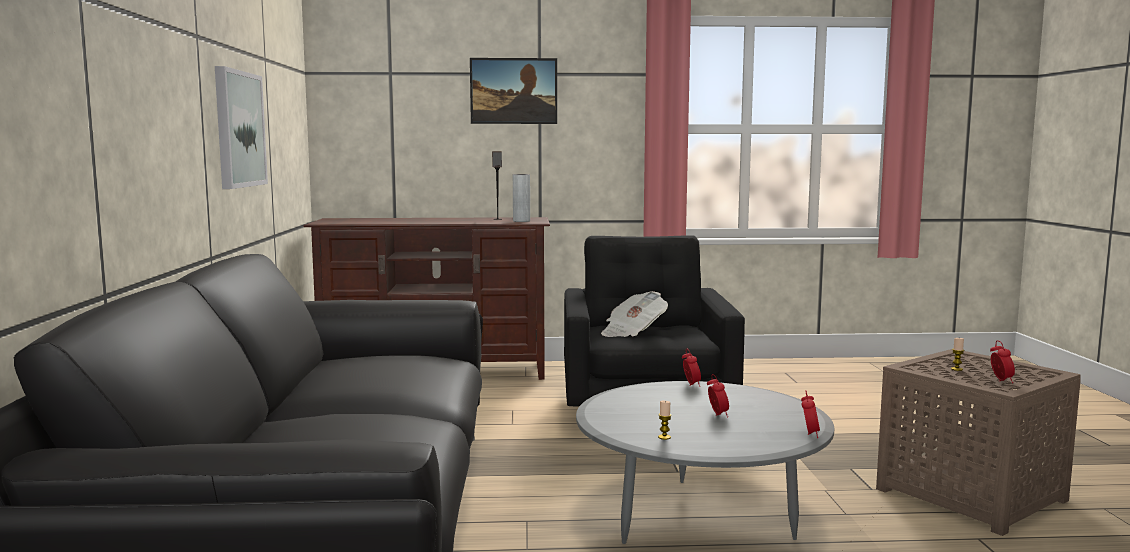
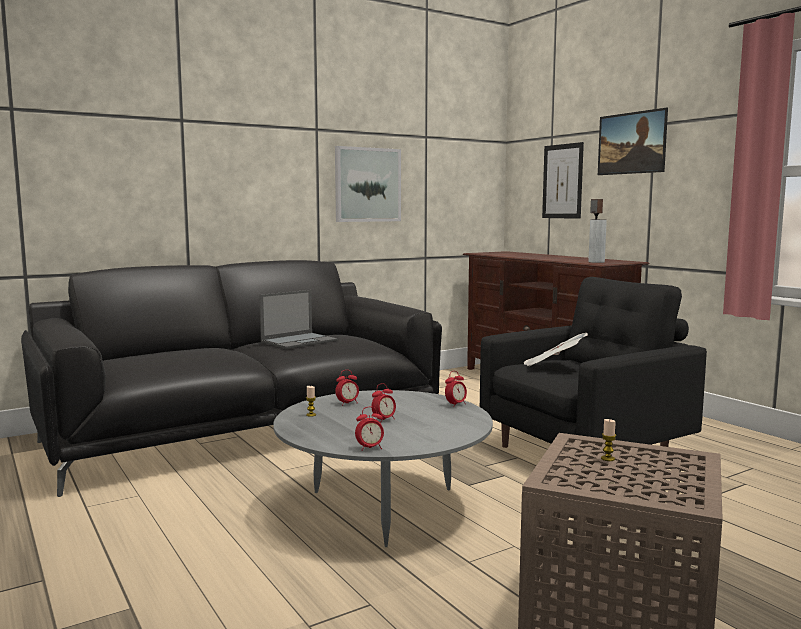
camera: 60 degrees right, 0 degrees up
(370, 376) = (299, 341): none -> laptop
(415, 128) = (562, 181): none -> picture
(1000, 381) = (587, 478): alarm clock -> alarm clock (347, 403)

